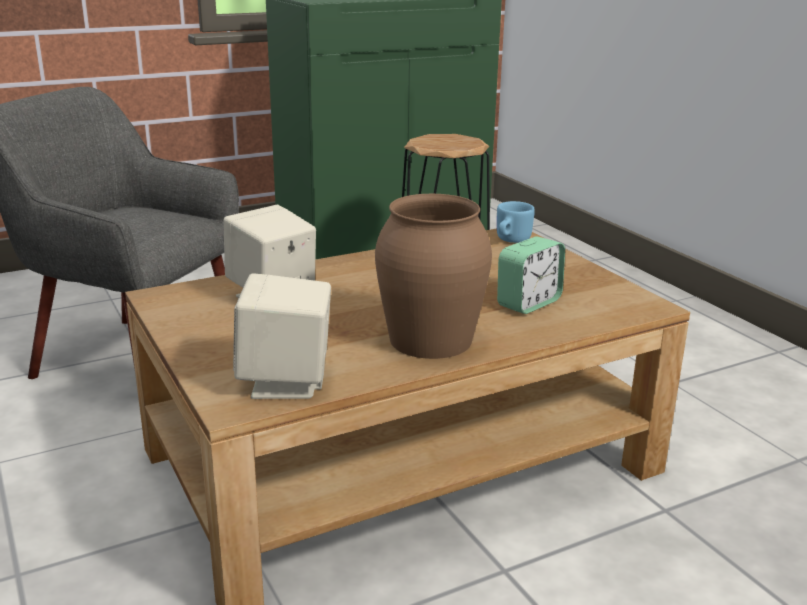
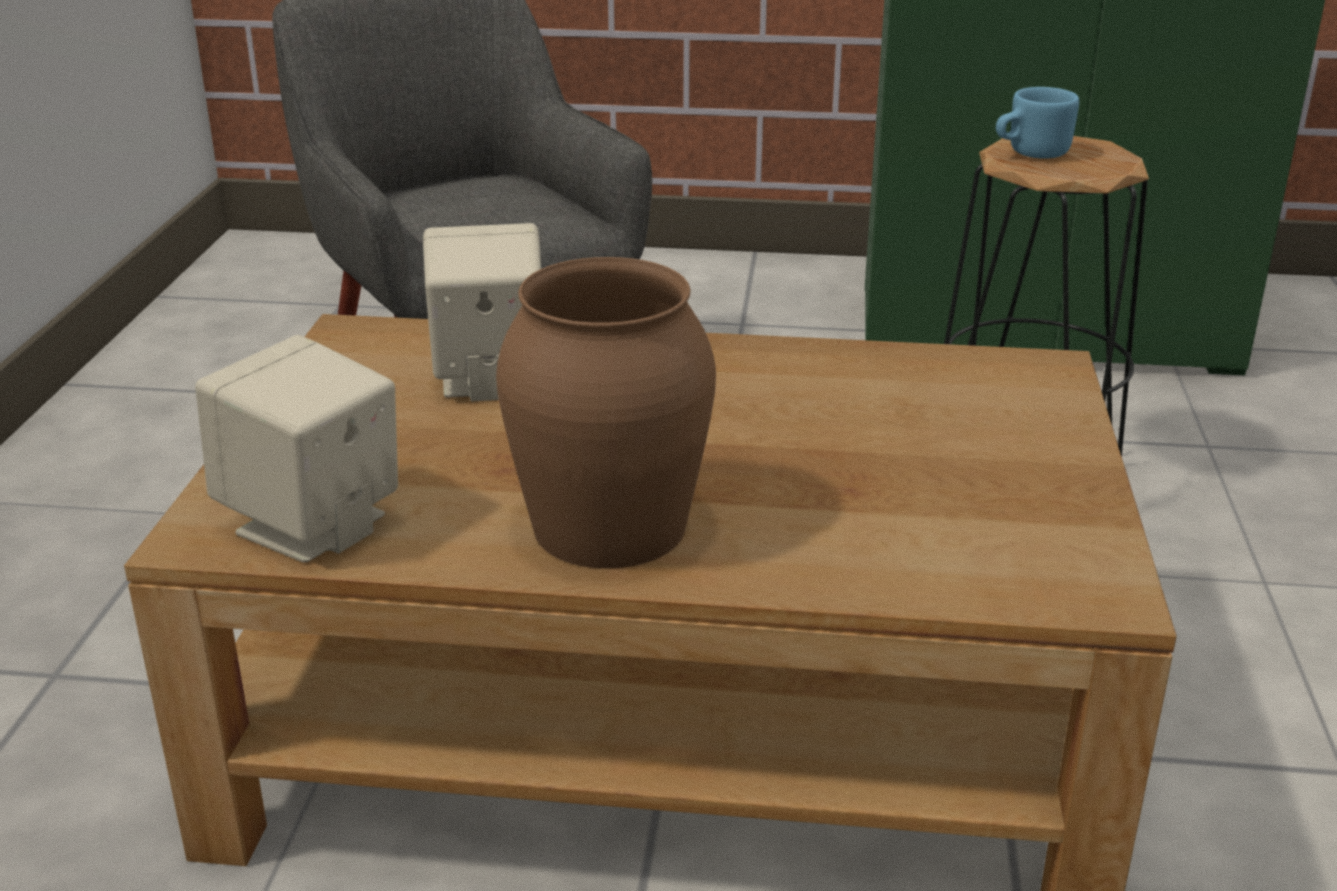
camera: 35 degrees right, 5 degrees up
(510, 240) = (1021, 380): blue mug -> blue mug (1029, 154)
(528, 303) = (872, 513): alarm clock -> none

